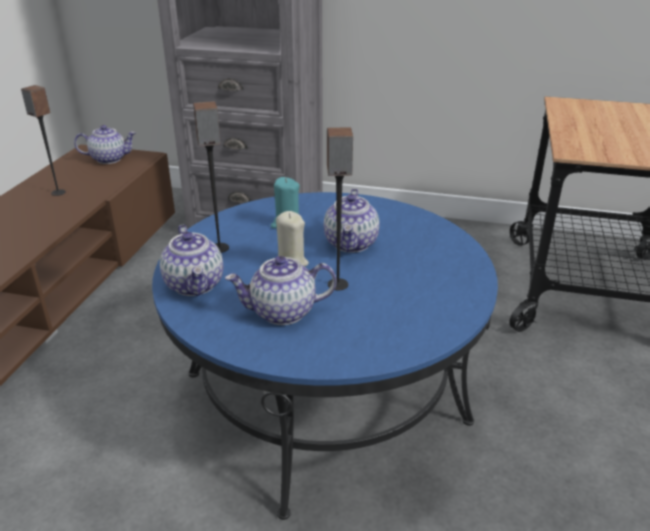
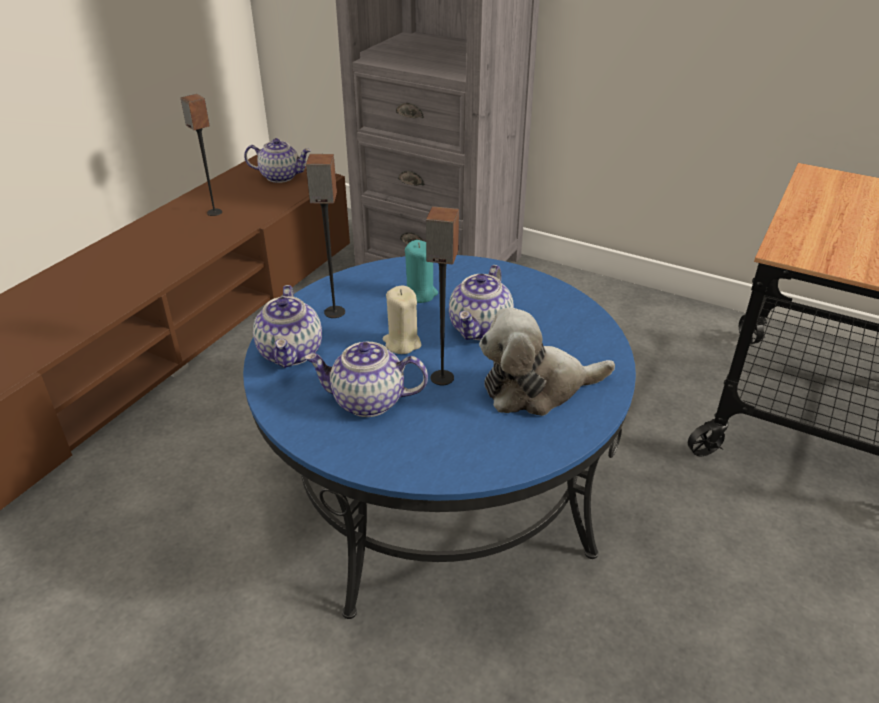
camera: 15 degrees right, 5 degrees up
(419, 280) = (537, 388): none -> plush toy

